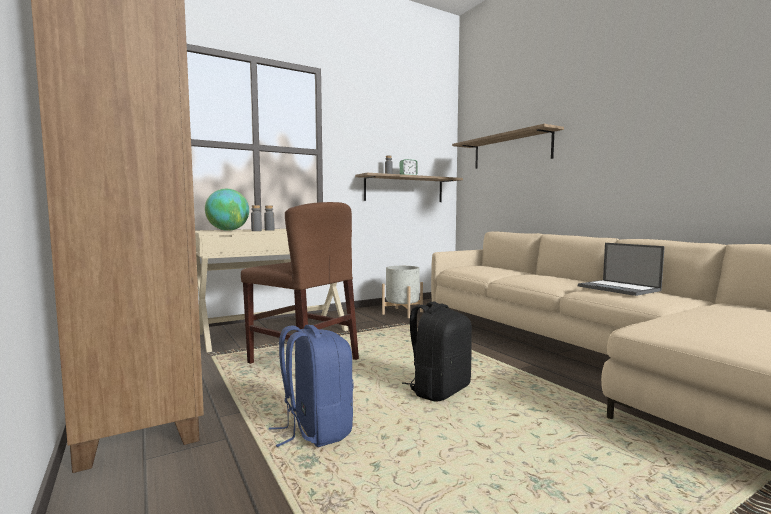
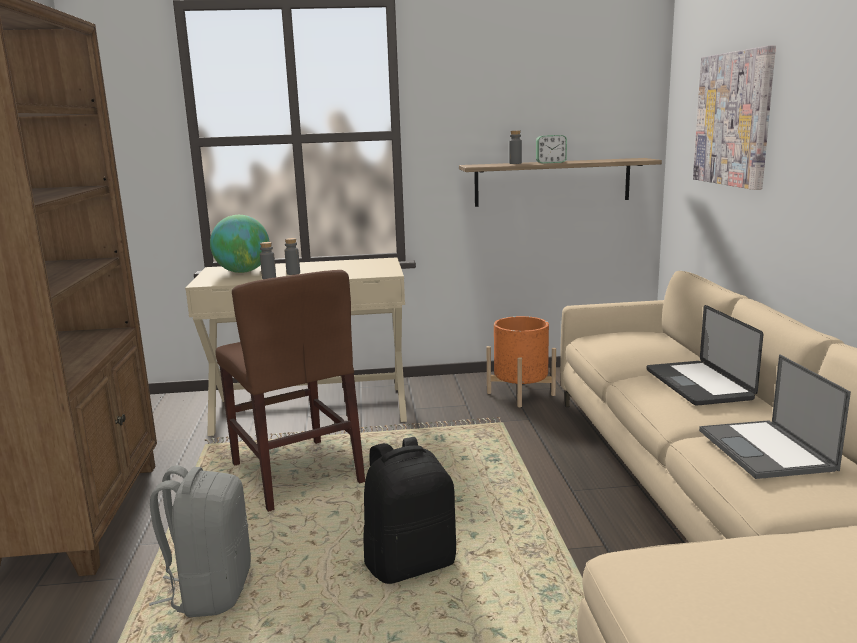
camera: 25 degrees right, 10 degrees up
(315, 430) = (210, 591): blue backpack -> grey backpack
(402, 313) = (520, 394): grey planter -> orange planter
(511, 150) = (733, 119): shelf -> picture
(542, 275) = (698, 384): none -> laptop

